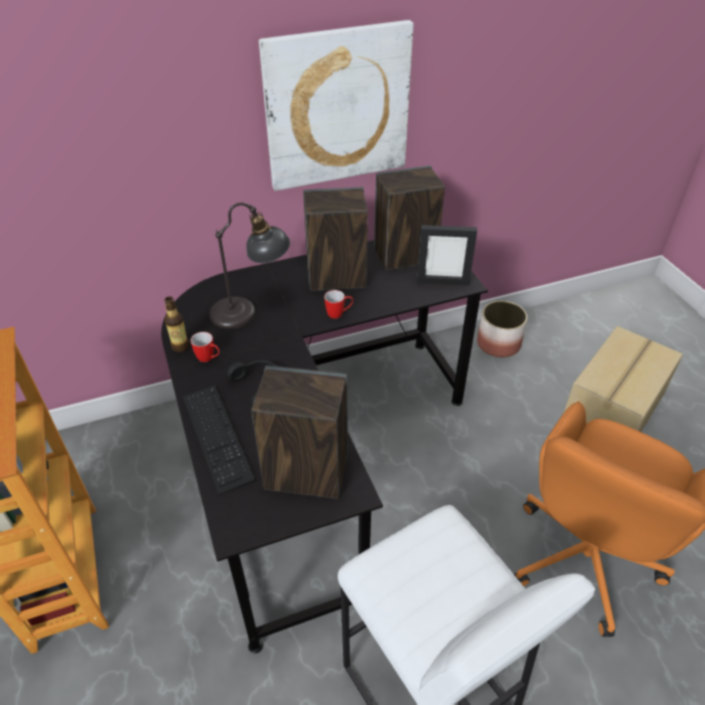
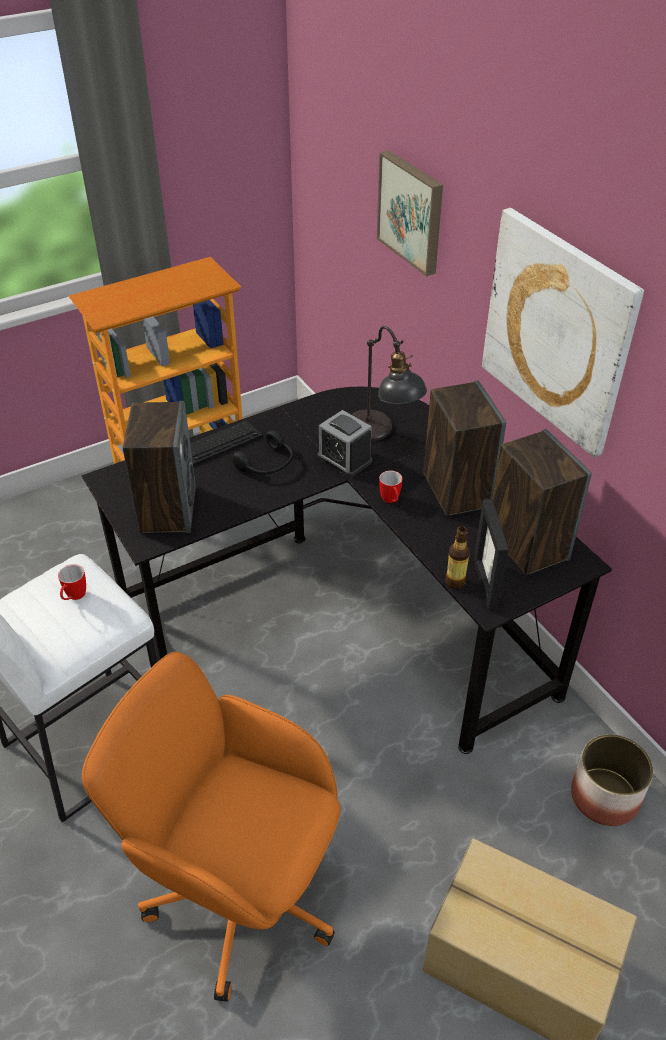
camera: 80 degrees right, 0 degrees up
(121, 125) = (412, 212): none -> picture
(180, 347) = (310, 405): bottle -> bottle (455, 582)
(209, 359) = (298, 425): mug -> mug (74, 597)
(273, 334) = (344, 459): none -> alarm clock

